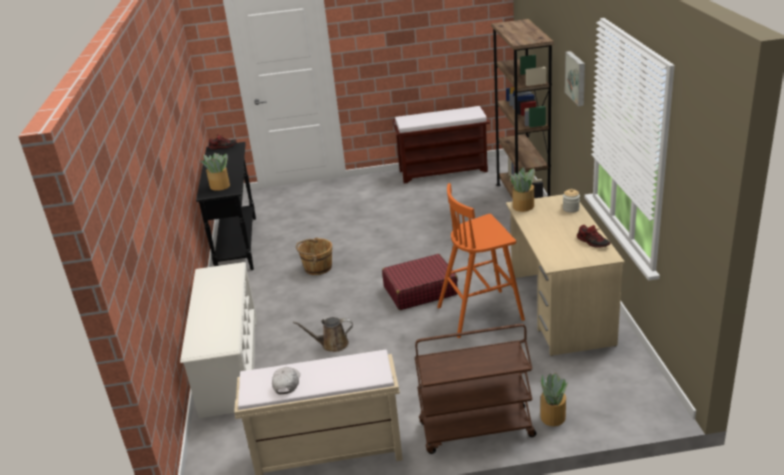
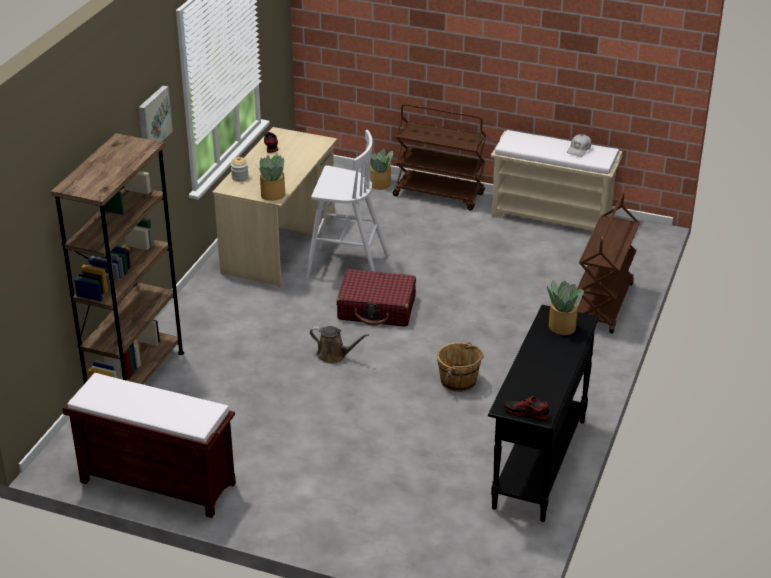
camera: 155 degrees left, 5 degrees up
(229, 365) = (604, 305): white shoe rack -> brown cart
(332, 344) = (500, 289): brown watering can -> brown watering can (334, 355)
(482, 313) = (345, 266): orange stool -> white stool

